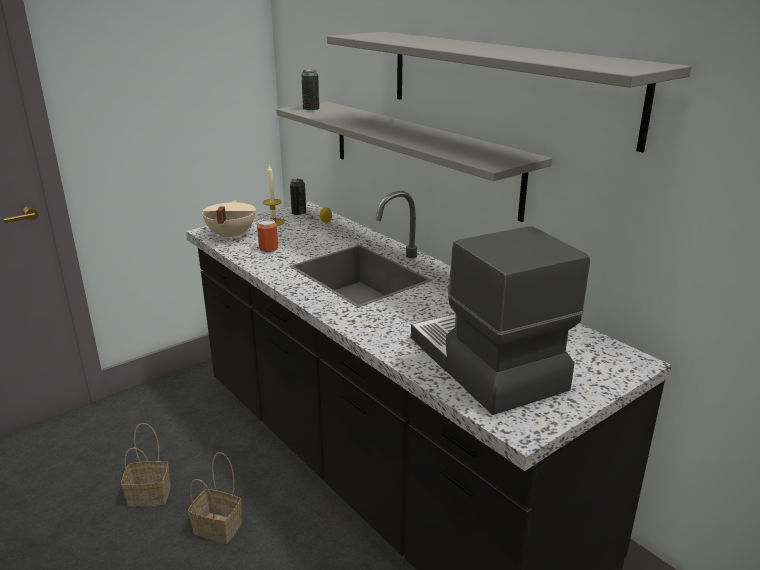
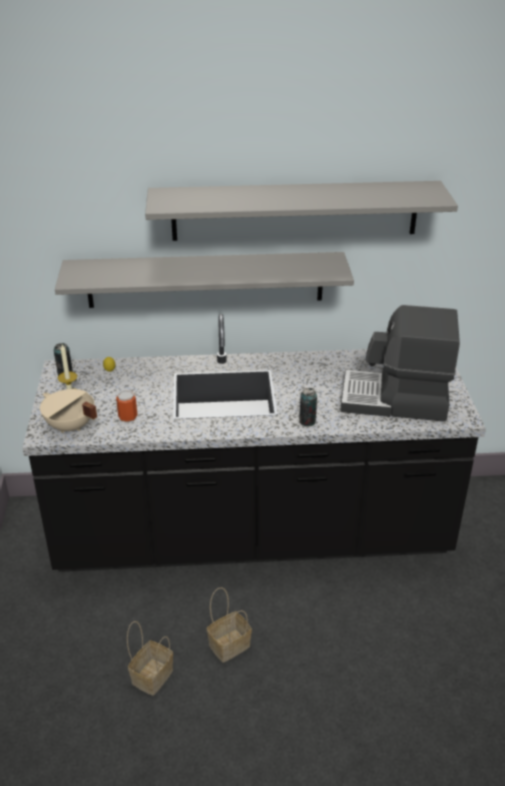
camera: 55 degrees left, 10 degrees up
(311, 109) = (83, 276): can -> can (307, 422)

